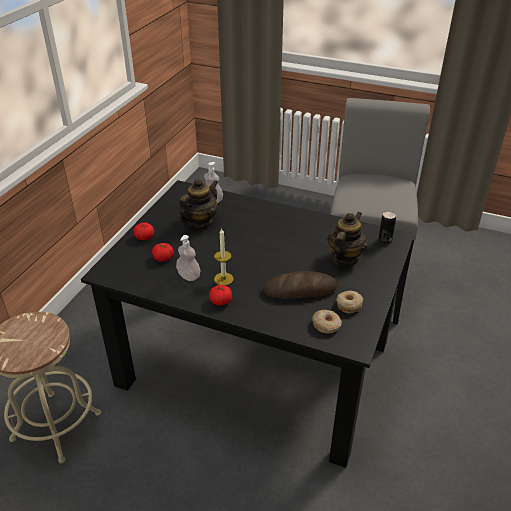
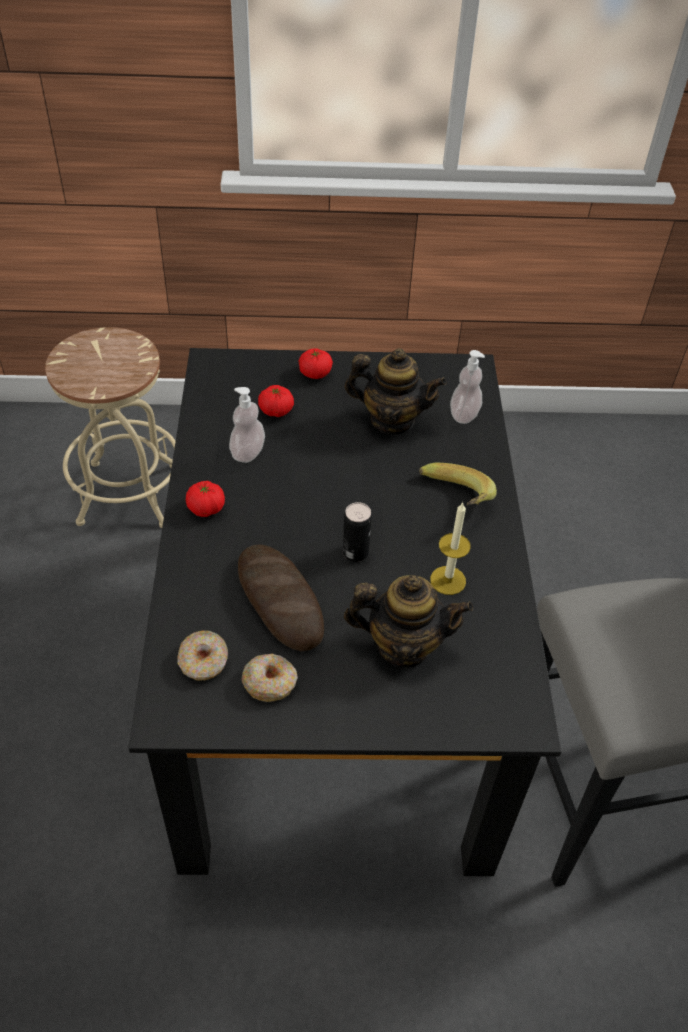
camera: 65 degrees right, 10 degrees up
(223, 279) = (260, 494): candle -> candle (448, 580)
(266, 219) = (453, 501): none -> banana
(385, 240) = (500, 701): can -> can (355, 552)

